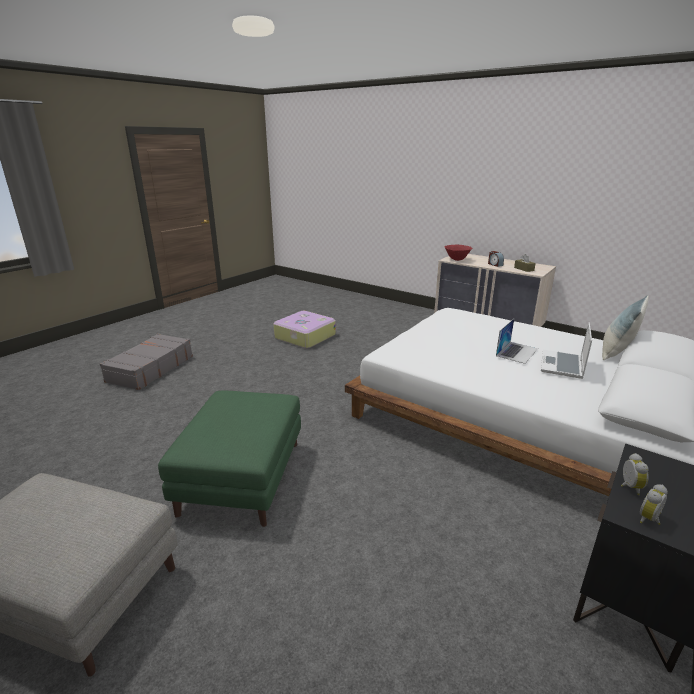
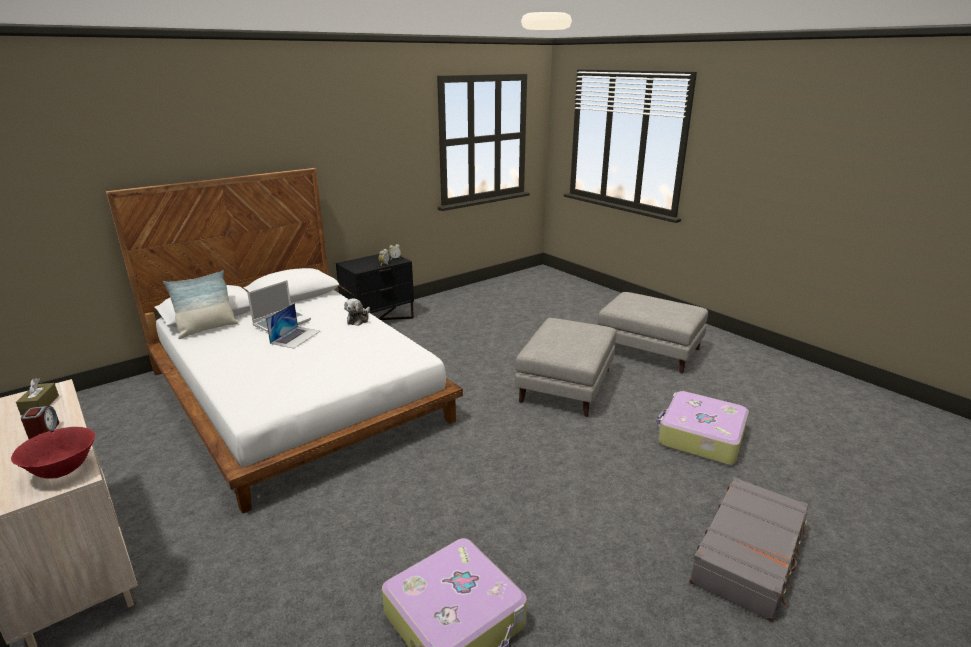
camera: 165 degrees left, 0 degrees up
(118, 435) = (700, 437): none -> suitcase
(242, 476) = (566, 386): green ottoman -> grey ottoman
(495, 383) = (358, 319): none -> plush toy
(517, 352) = (295, 337): laptop -> laptop turned 150 degrees clockwise

